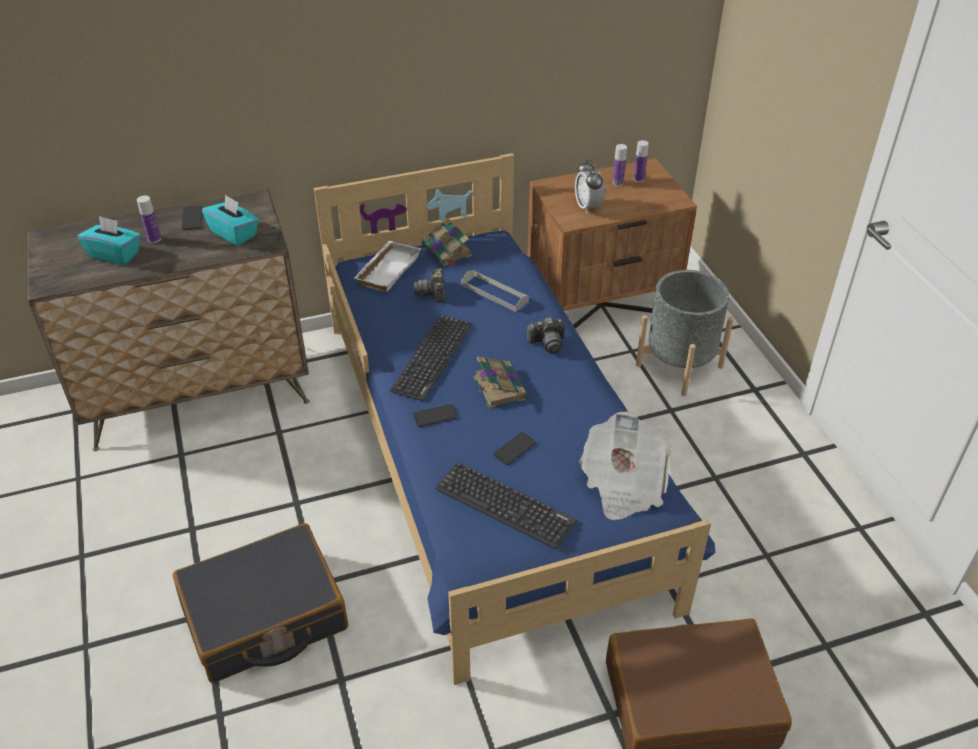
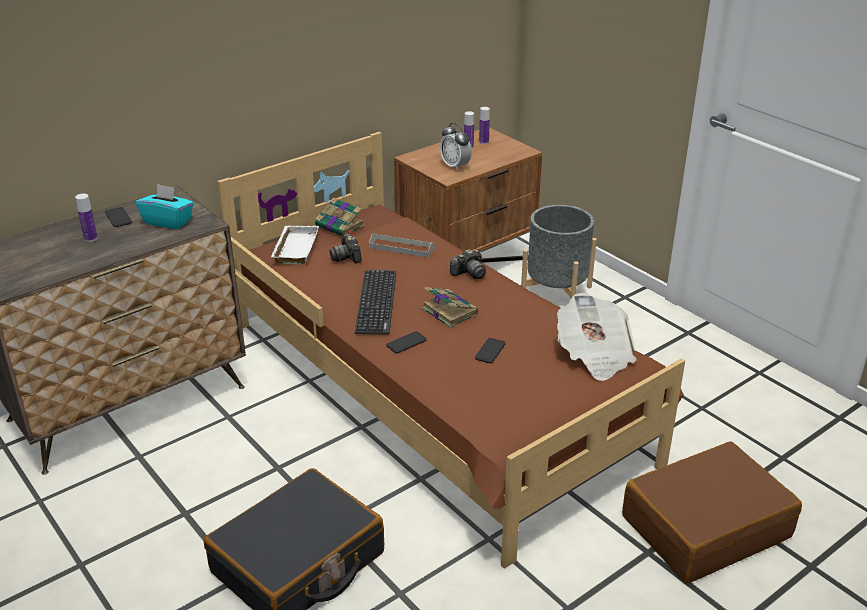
camera: 20 degrees left, 10 degrees down
(115, 254) = (58, 256): turquoise tissue box -> none
(490, 454) = (435, 390): blue bed -> brown bed
(504, 505) = (507, 391): keyboard -> none

